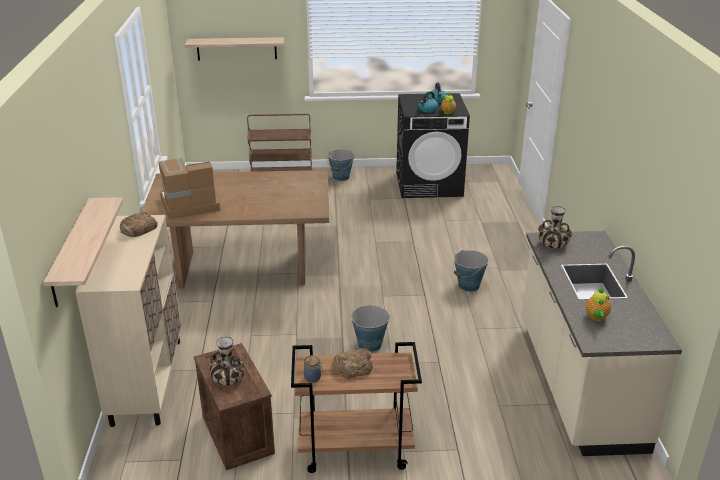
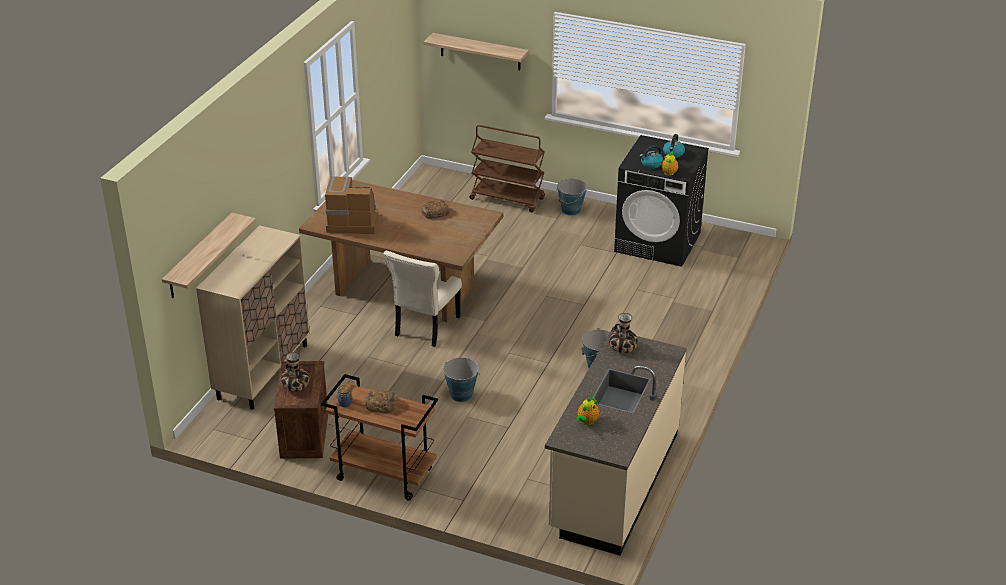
camera: 25 degrees right, 5 degrees up
(138, 229) = (271, 243): bread -> bread (435, 212)
(288, 294) = (425, 327): none -> beige chair

